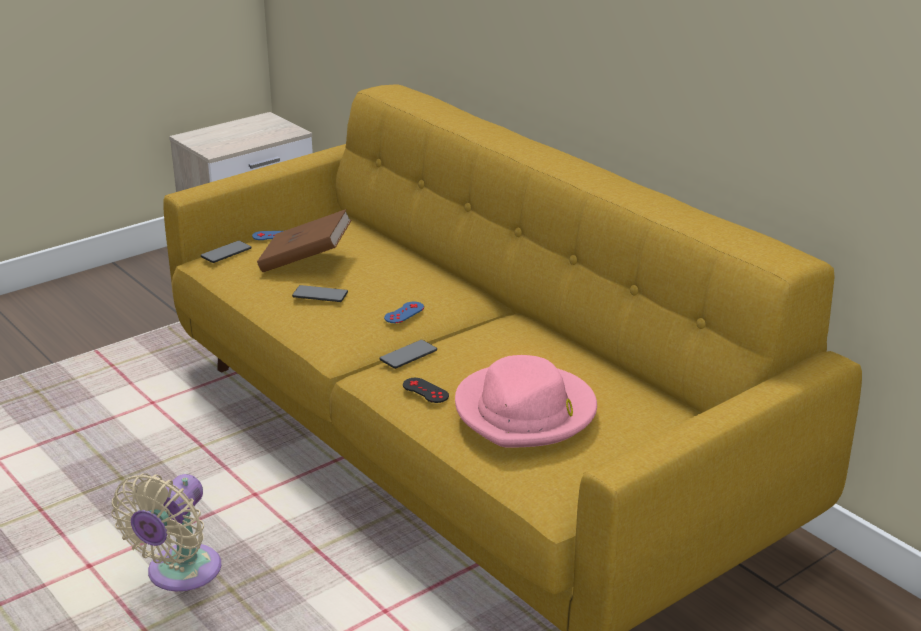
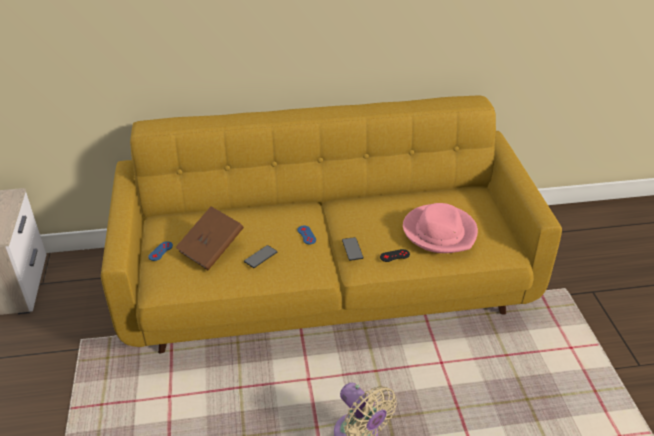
camera: 60 degrees left, 10 degrees up
(226, 253) = (161, 278): phone -> none

